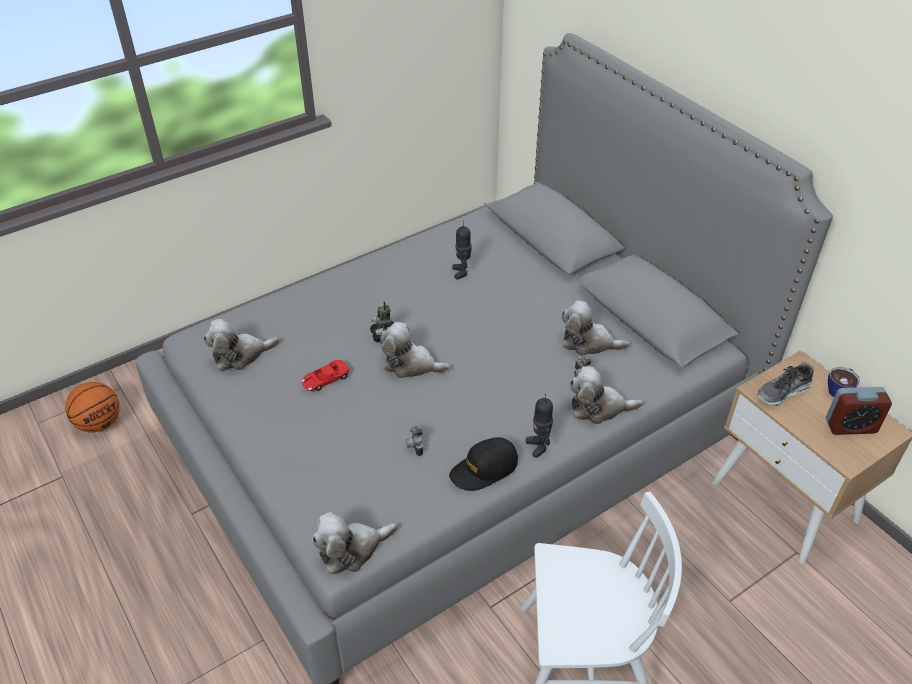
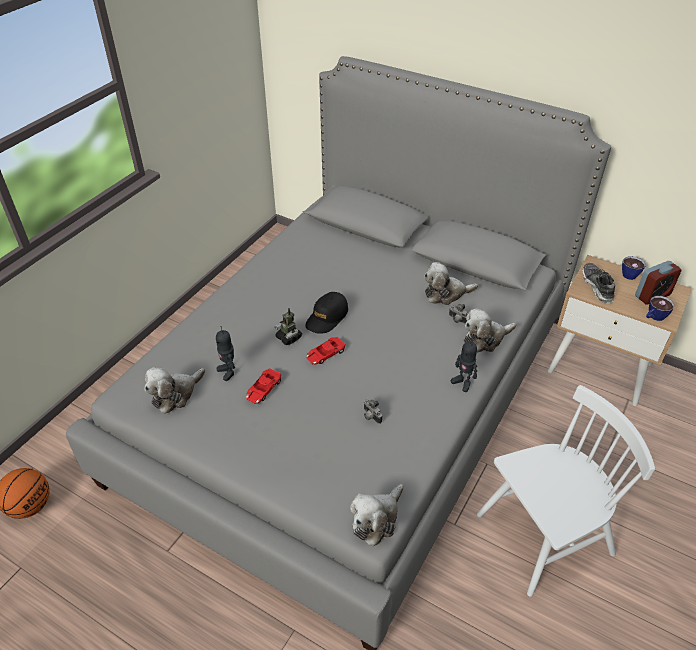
camera: 25 degrees left, 0 degrees up
(411, 364) = (325, 354): plush toy -> red toy car
(462, 272) = (317, 269): toy robot -> toy robot (228, 372)
(484, 469) = (435, 415): black cap -> black cap (327, 317)
(782, 392) = (597, 286): shoe -> shoe turned 135 degrees clockwise
(832, 452) = (654, 317): none -> cup

